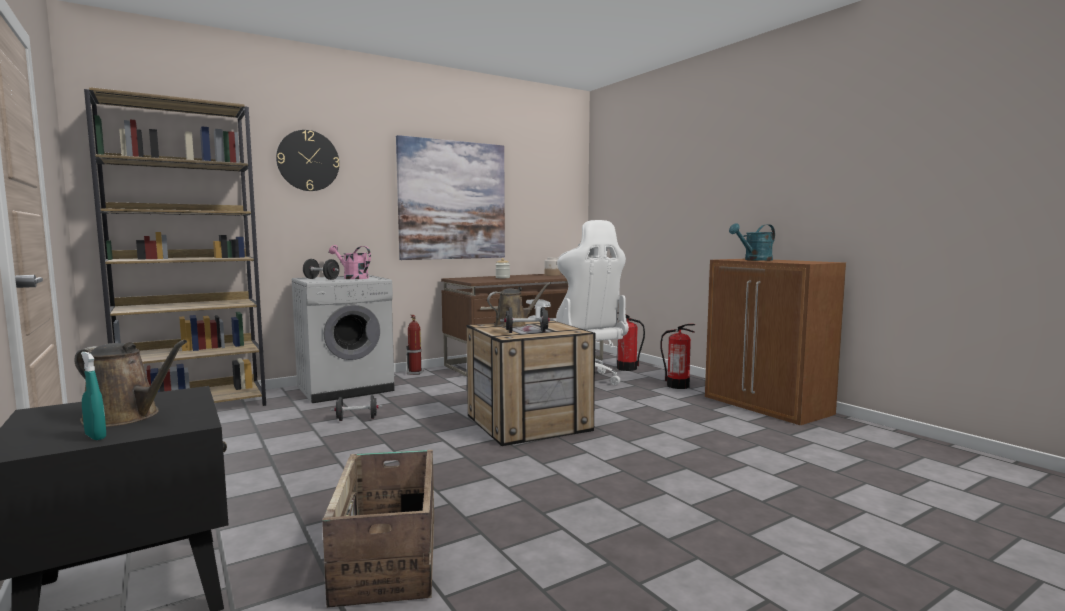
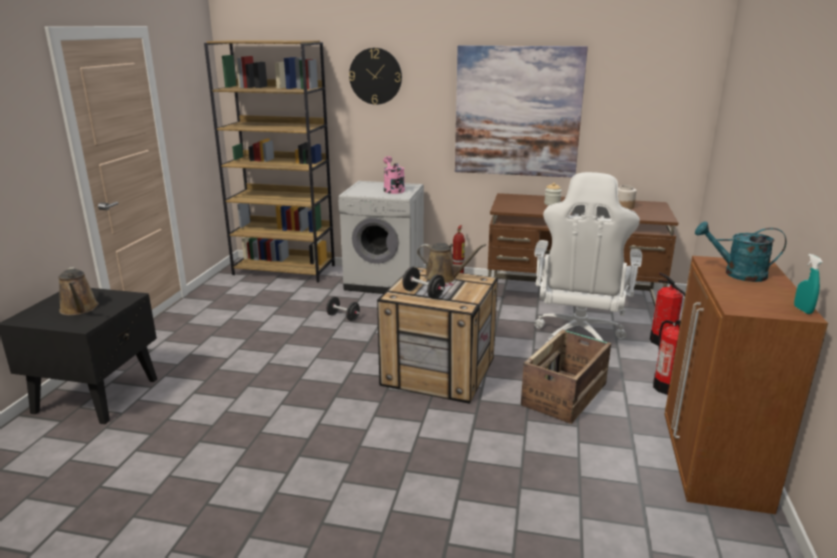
camera: 45 degrees right, 15 degrees up
(95, 436) = (48, 320): turquoise spray bottle -> turquoise spray bottle (802, 310)
(321, 279) = (368, 188): black dumbbell -> none
(389, 556) = (191, 435): crate -> crate (565, 394)

